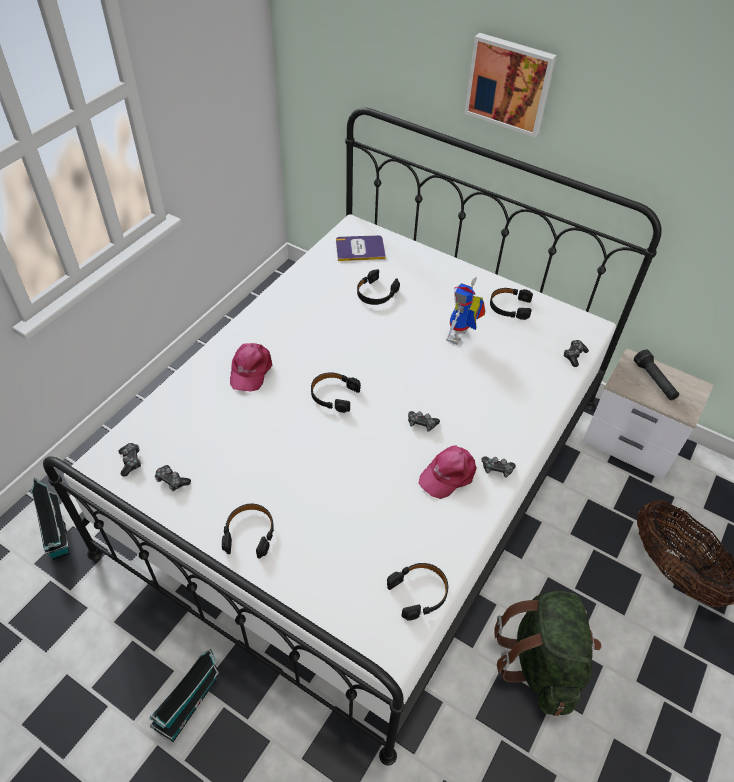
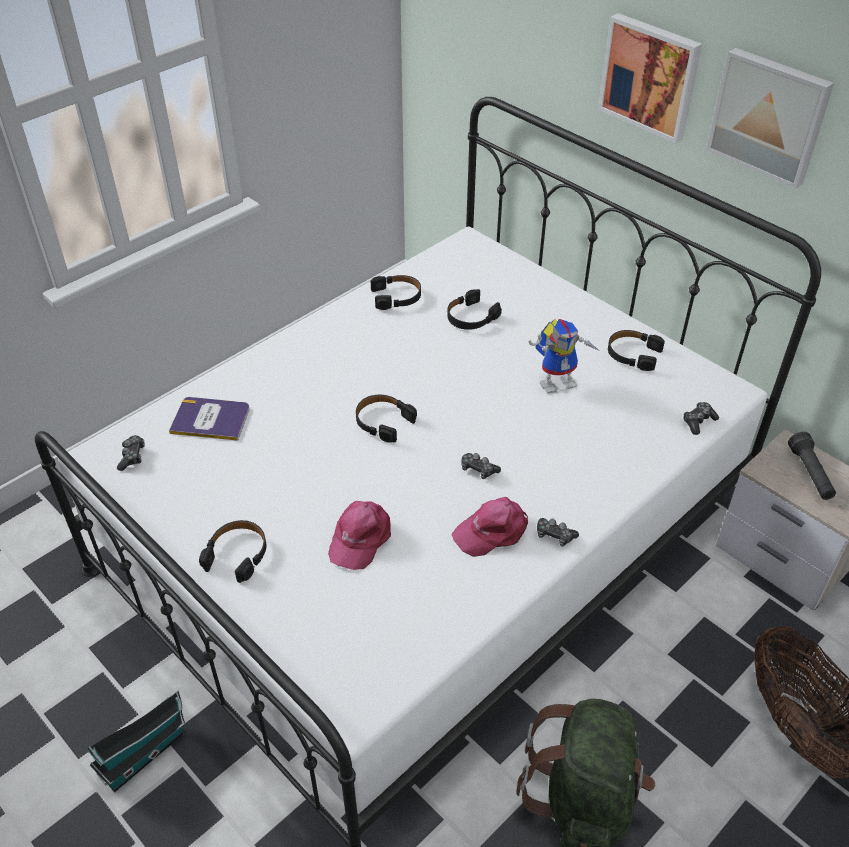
camera: 15 degrees right, 5 degrees down
(56, 534) = (55, 541): toy house -> none
(172, 481) = (170, 484): game controller -> none
(250, 370) = (296, 380): pink cap -> pink cap (360, 538)
(360, 249) = (468, 266): book -> book (211, 419)
(419, 592) = (412, 655): black headphones -> black headphones (396, 297)
(460, 338) = (558, 381): toy robot -> toy robot turned 150 degrees counterclockwise
(615, 111) = (769, 116): none -> picture

